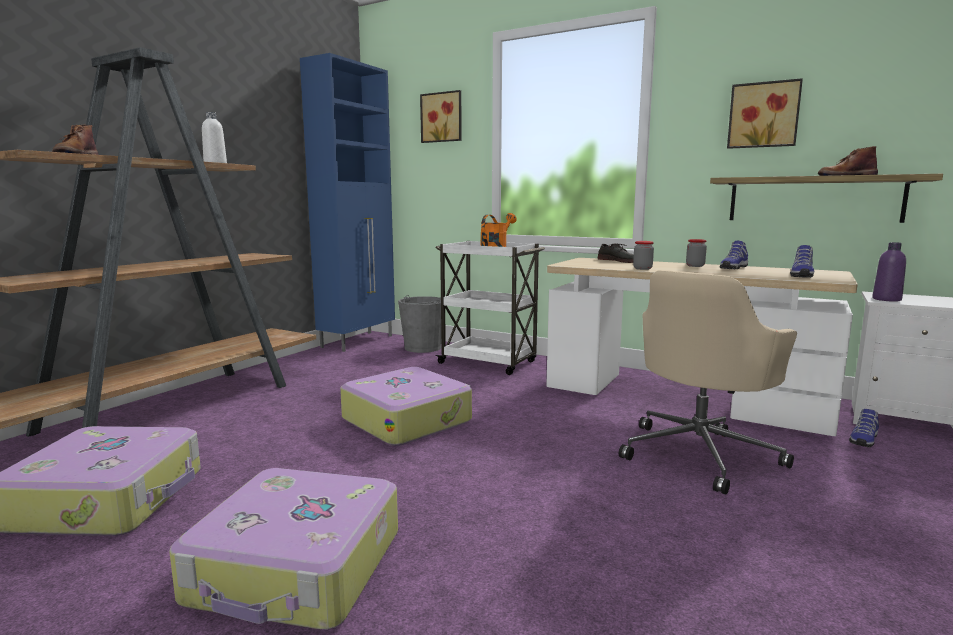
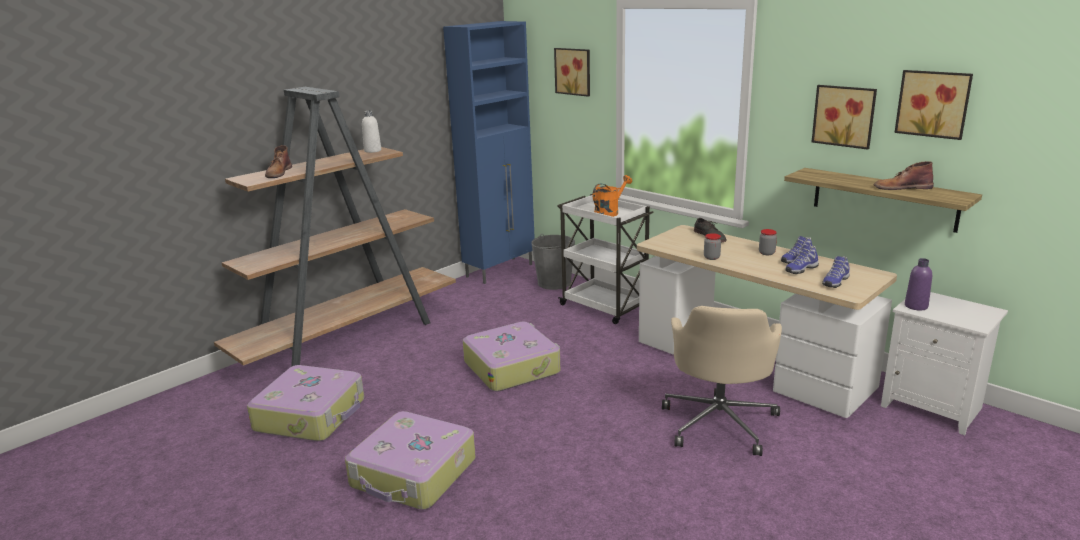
camera: 15 degrees right, 10 degrees up
(700, 453) = (719, 422): beige office chair -> beige office chair turned 45 degrees counterclockwise
(863, 440) = (870, 423): shoe -> shoe (800, 269)
(869, 85) = (933, 103): none -> picture

